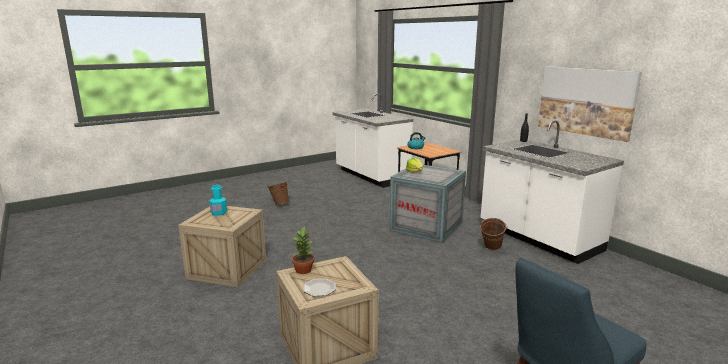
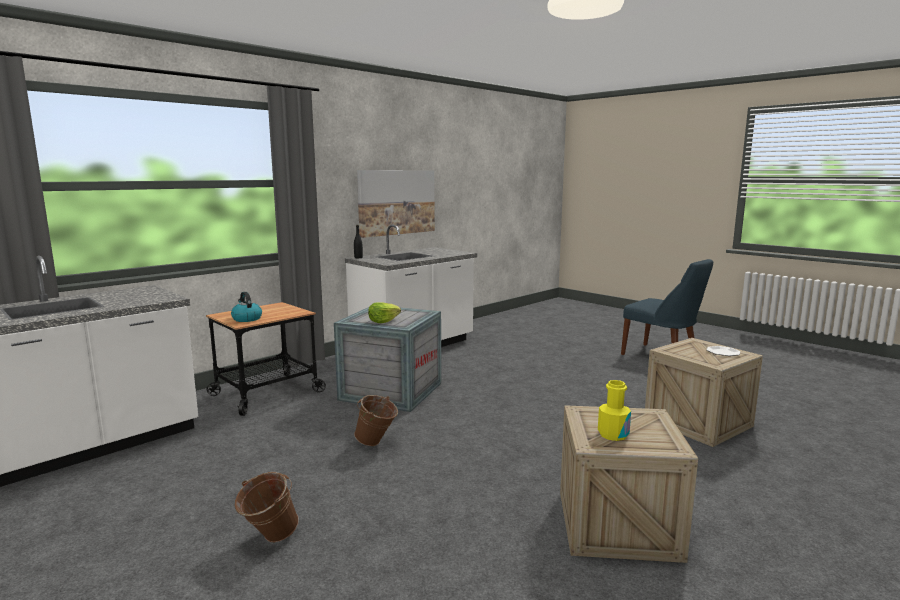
camera: 100 degrees left, 5 degrees down
(219, 213) = (613, 434): turquoise bottle -> yellow bottle
(304, 270) = (702, 360): potted plant -> none
(491, 249) = (450, 364): brown bucket -> brown bucket (376, 443)

